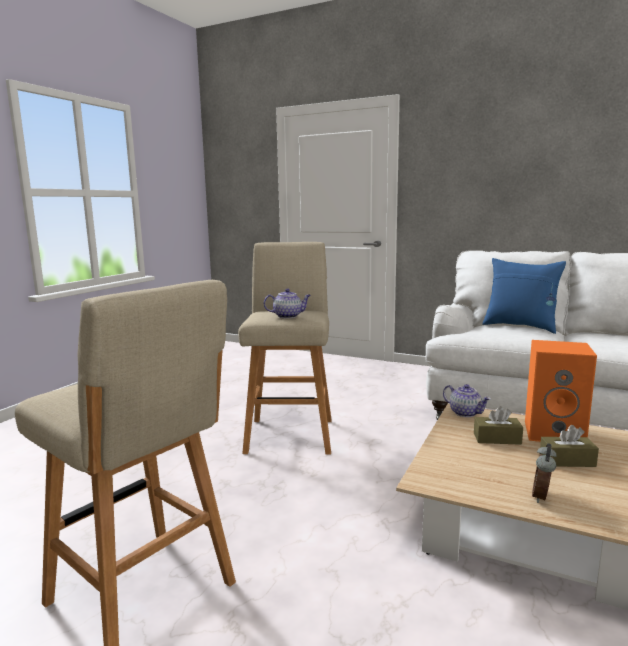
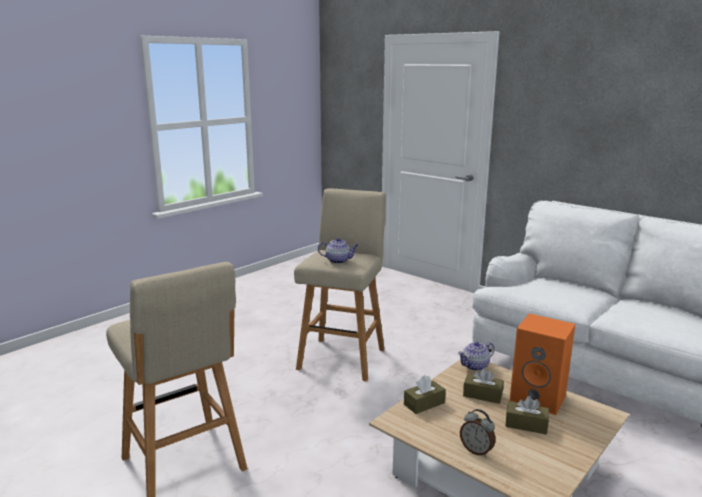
camera: 15 degrees right, 5 degrees up
(443, 457) = (424, 404): none -> brown tissue box
(465, 413) = (475, 366): teapot -> teapot turned 90 degrees clockwise
(520, 327) = (572, 286): blue pillow -> none
(542, 496) = (476, 450): alarm clock -> alarm clock turned 90 degrees counterclockwise

